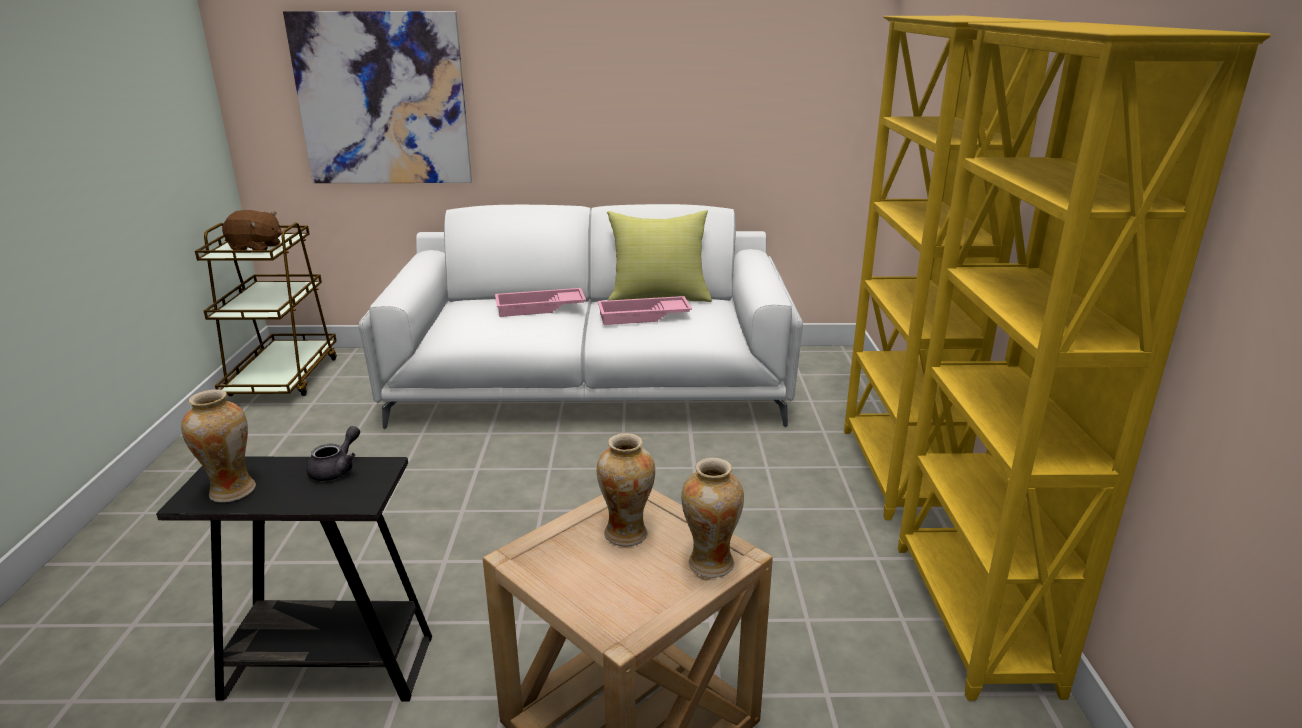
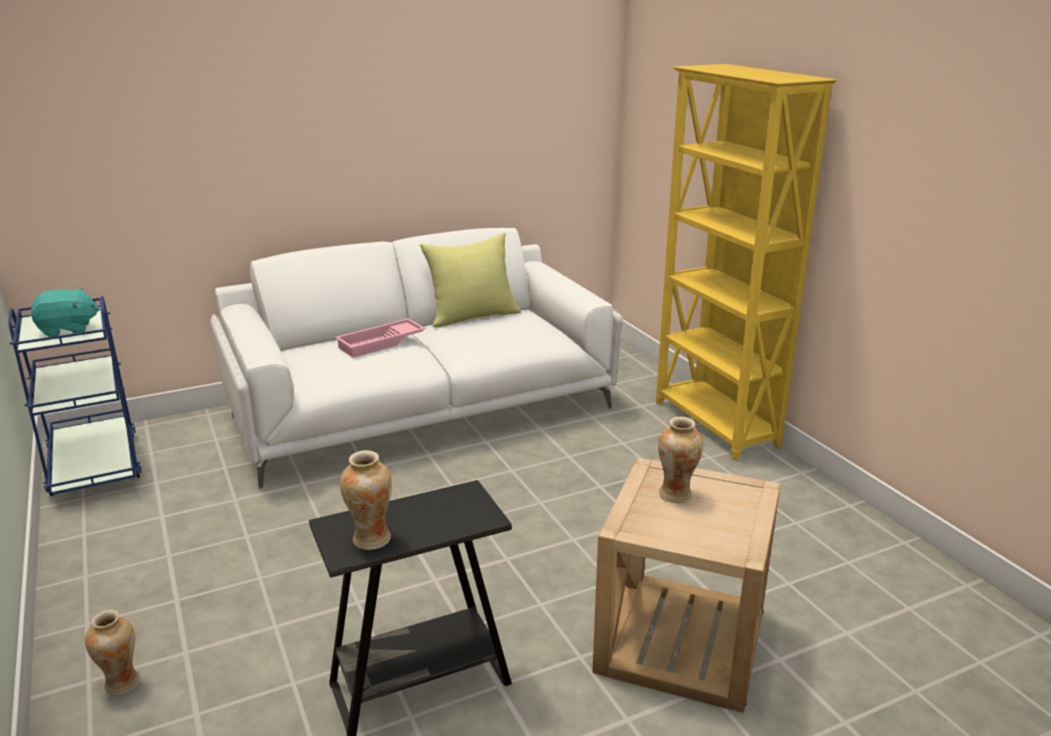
camera: 25 degrees left, 0 degrees up
(256, 248) = (68, 330): brown plush toy -> turquoise plush toy
(284, 378) = (94, 466): brown cart -> blue cart
(337, 469) = (435, 502): grey teapot -> none
(382, 100) = (168, 157): picture -> none
(643, 316) = (481, 335): pink tray -> none
(710, 564) = (750, 498): vase -> vase (122, 683)
(970, 617) = (834, 509): yellow bookcase -> none

